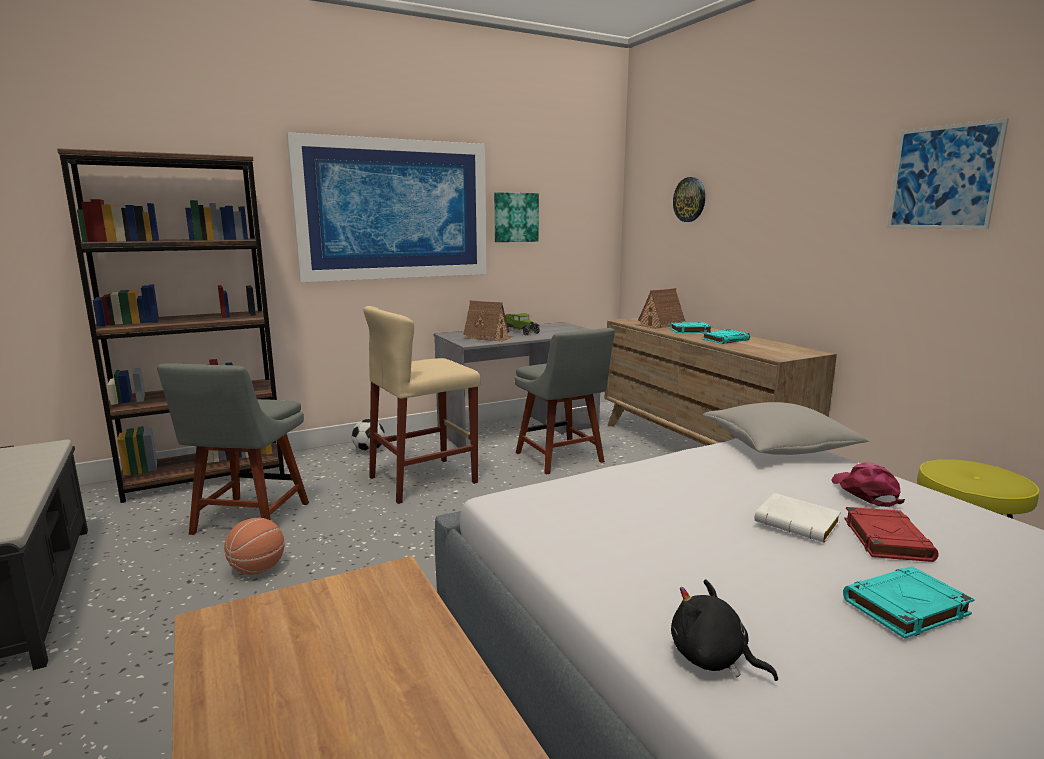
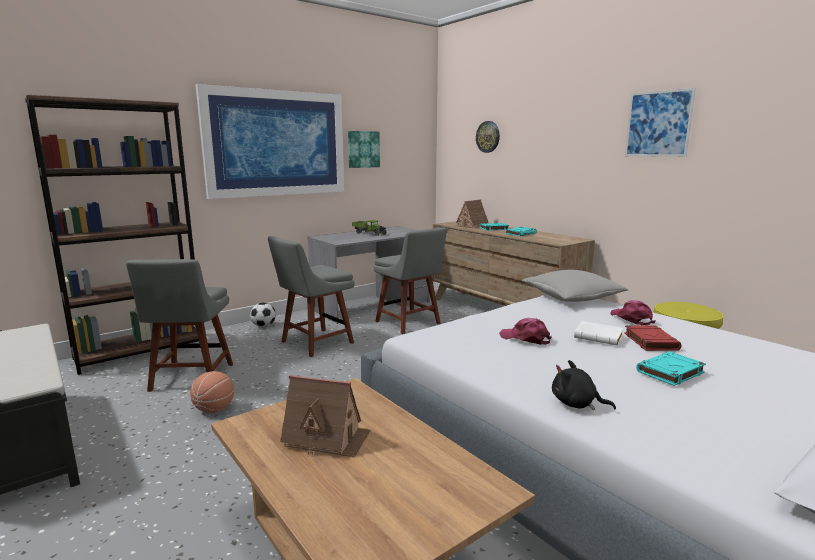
camera: 10 degrees left, 0 degrees up
(423, 480) = (314, 343): beige stool -> grey chair
(488, 337) = (350, 238): toy house -> toy house (327, 438)
(675, 516) = (525, 338): none -> pink cap

